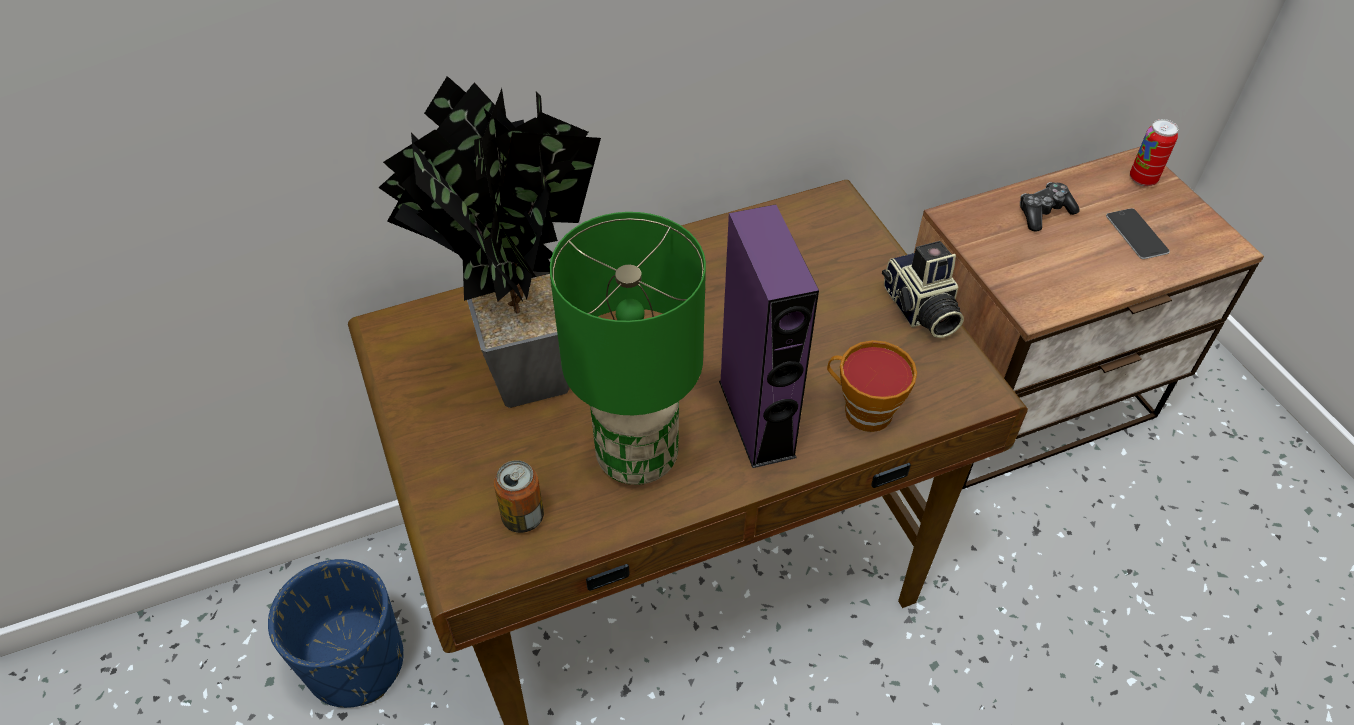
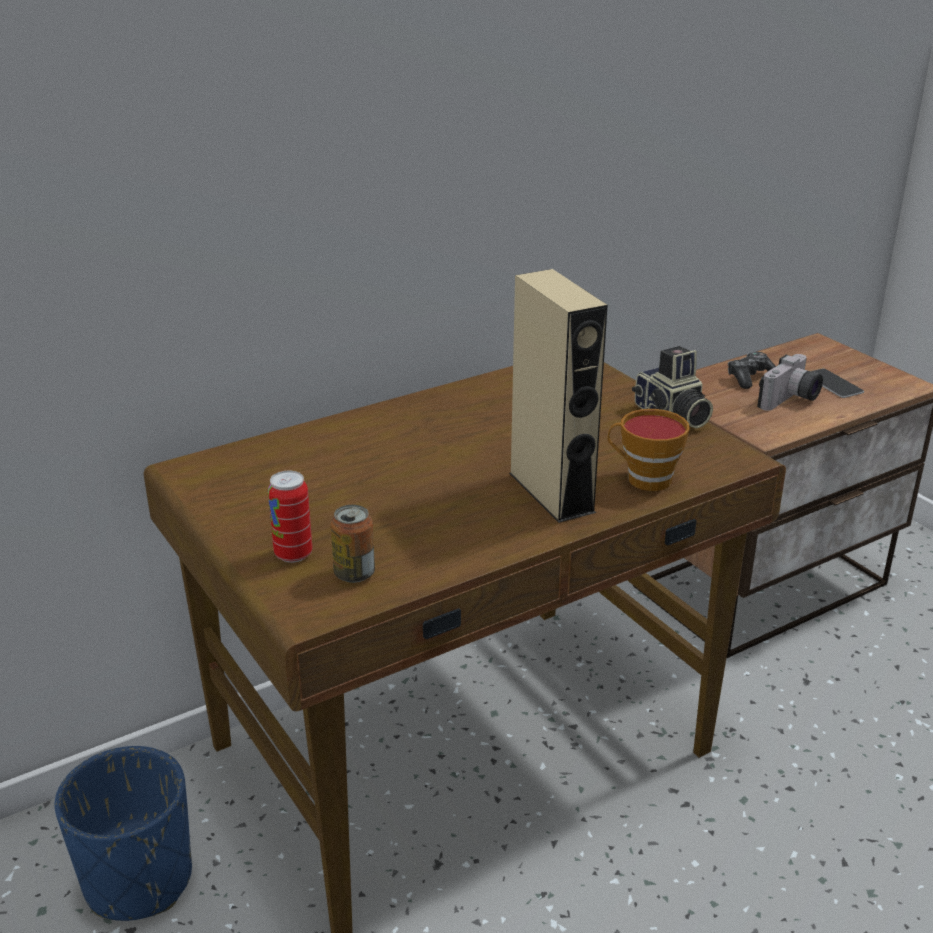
camera: 10 degrees left, 20 degrees down
(516, 375) = (318, 486): potted plant -> none
(637, 459) = (450, 527): green table lamp -> none
(756, 418) = (551, 492): purple speaker -> beige speaker
(1080, 256) = (790, 400): none -> camera
(1142, 179) = (825, 352): can -> can (293, 554)

